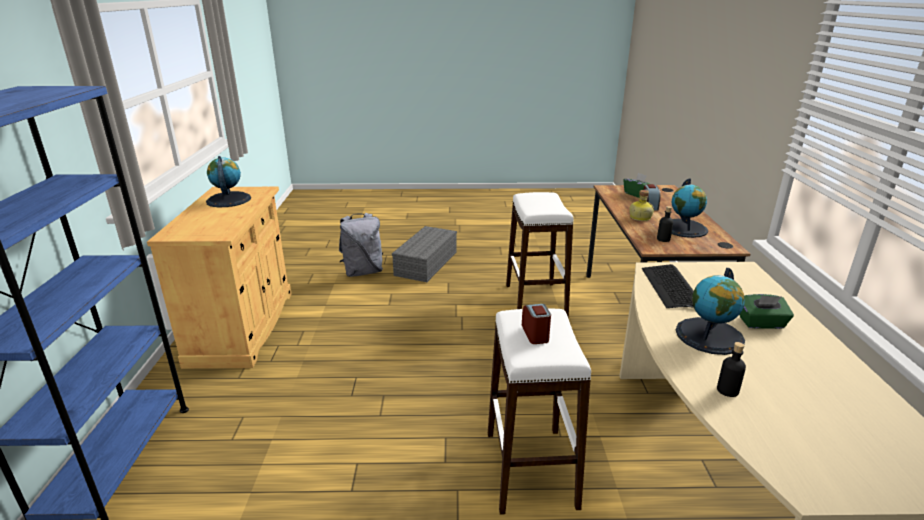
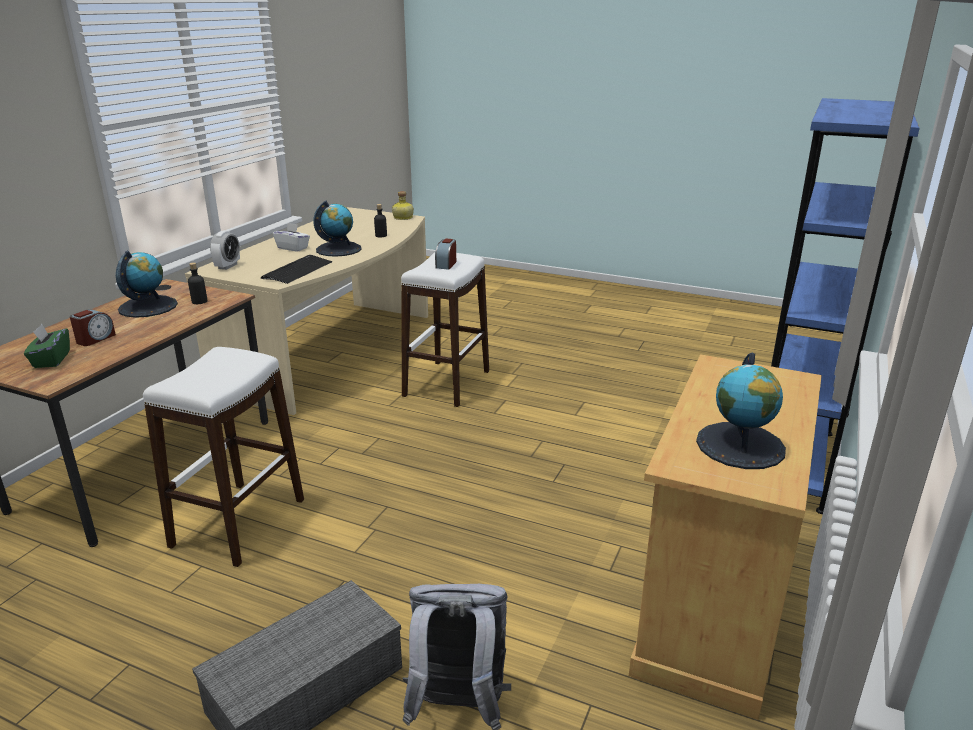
camera: 155 degrees left, 0 degrees up
(639, 217) = (152, 327): bottle -> bottle (403, 218)
(744, 277) = (227, 266): none -> alarm clock
(761, 323) = (293, 248): green tissue box -> white tissue box

